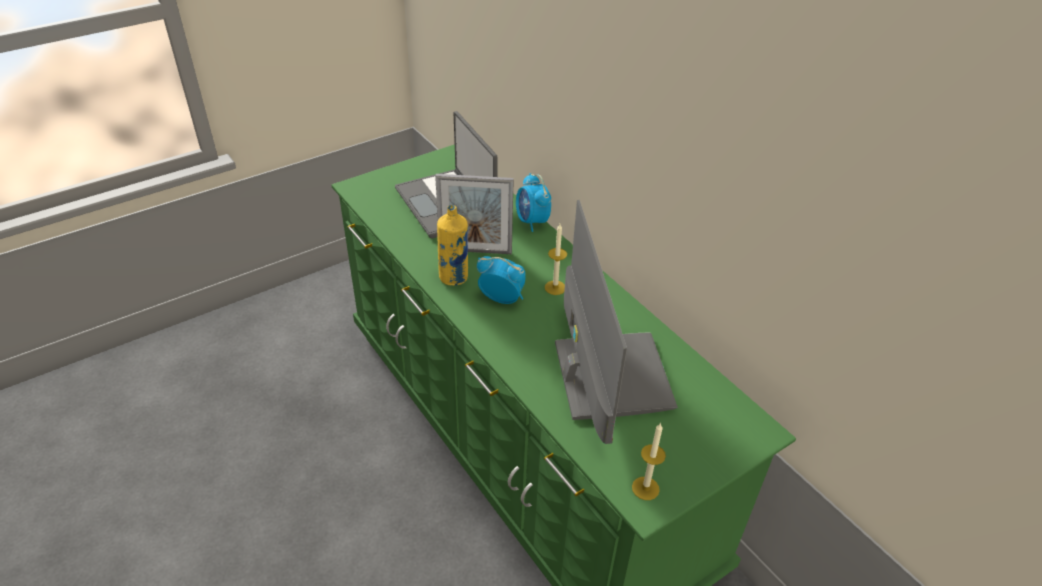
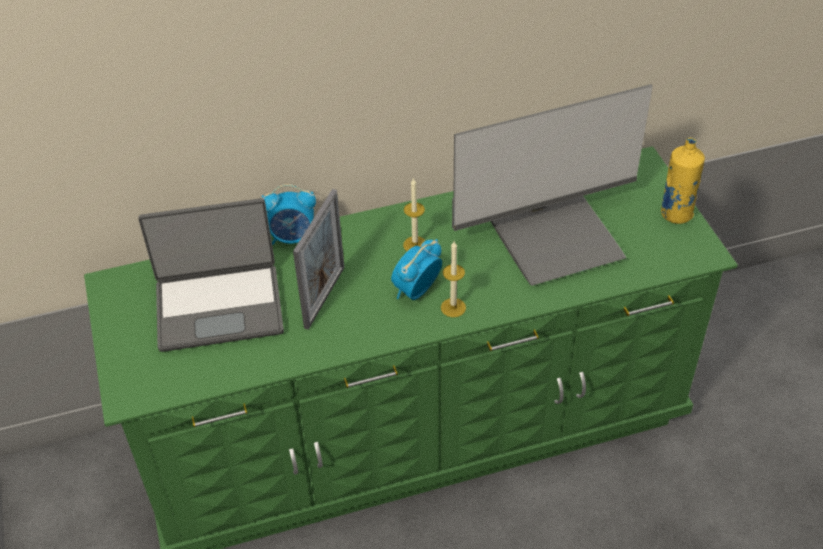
camera: 70 degrees left, 5 degrees up
(454, 277) = (365, 325): yellow bottle -> yellow bottle (676, 214)
(608, 376) = (554, 237): monitor -> monitor turned 150 degrees clockwise
(645, 488) = (688, 249): candle -> candle (453, 307)

